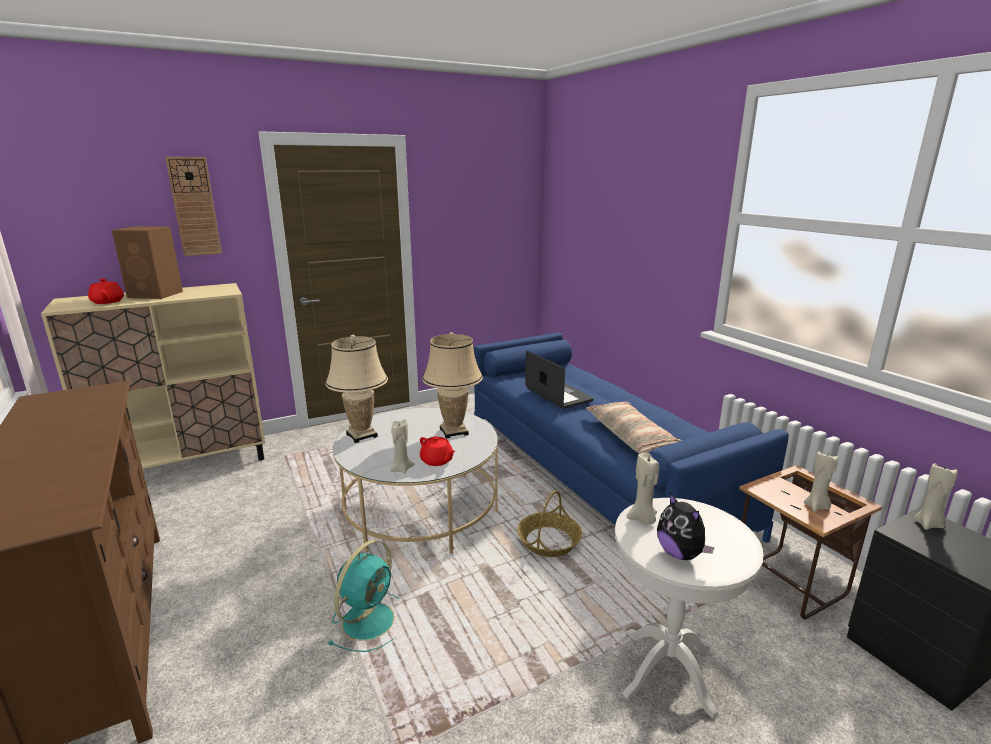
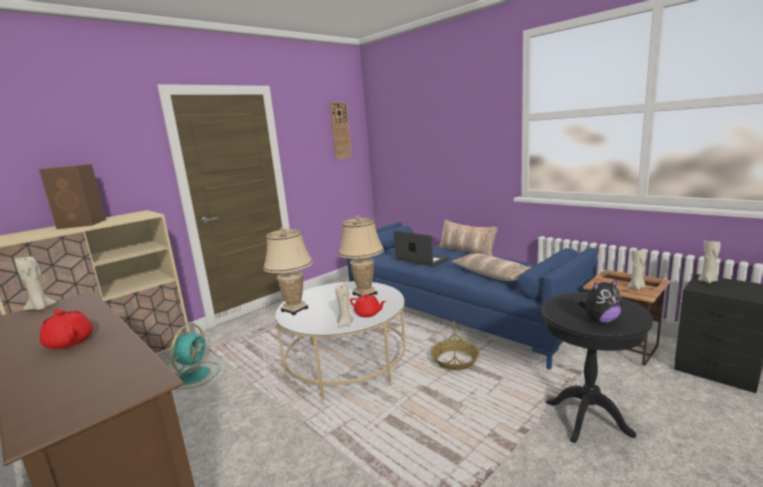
camera: 15 degrees left, 5 degrees down
(108, 301) = (40, 233): red teapot -> red teapot (70, 341)
(194, 207) = (107, 148): wall clock -> wall clock (340, 130)
(370, 619) = (357, 445): turquoise fan -> turquoise fan (195, 374)
(627, 393) = (467, 251): none -> pillow
(643, 518) = (558, 308): beige candle -> beige candle (41, 308)
(668, 671) = (588, 418): white side table -> black side table
(680, 554) = (600, 320): plush toy -> plush toy turned 60 degrees counterclockwise

